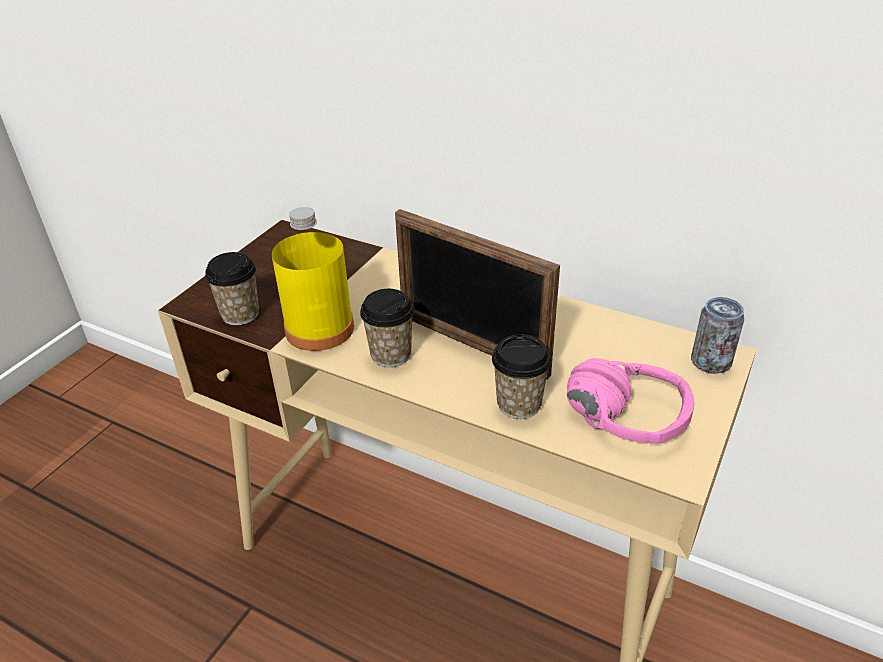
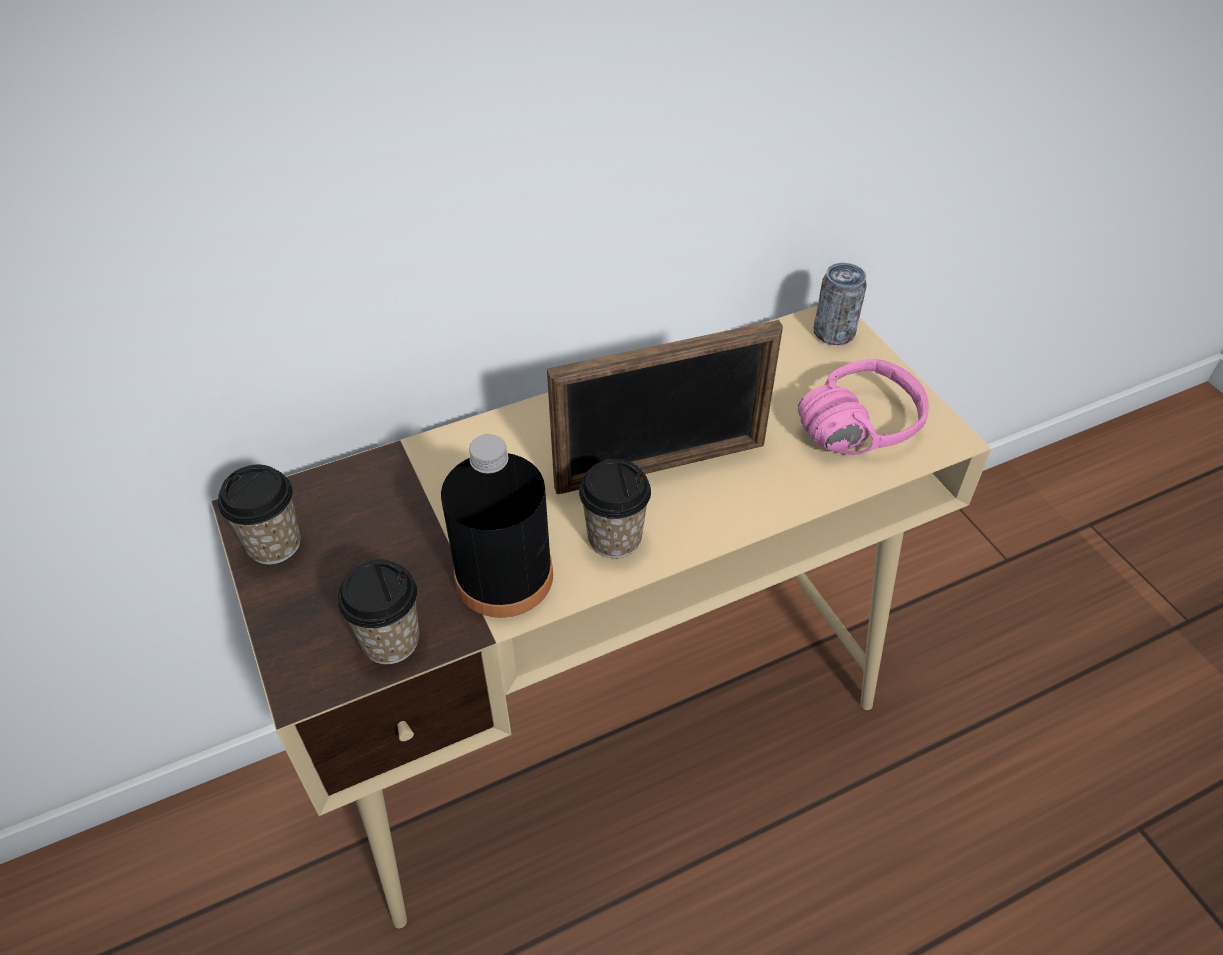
camera: 55 degrees left, 10 degrees up
(319, 329) = (504, 576): yellow bottle -> black bottle
(519, 404) = (781, 485): cup -> cup (274, 544)

